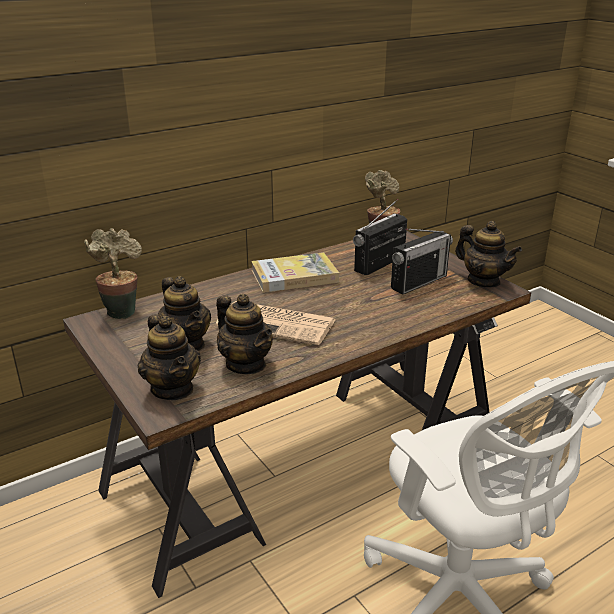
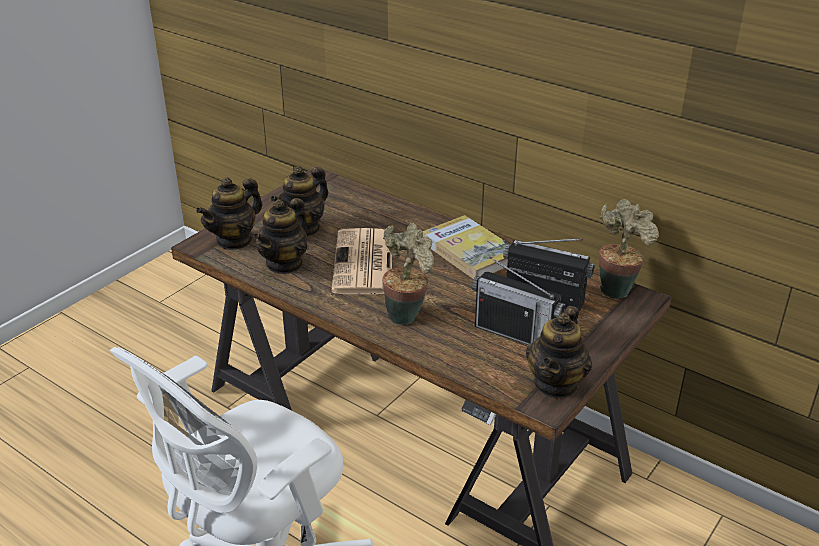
camera: 70 degrees right, 5 degrees up
(121, 311) = (342, 185): potted plant -> potted plant (407, 314)

